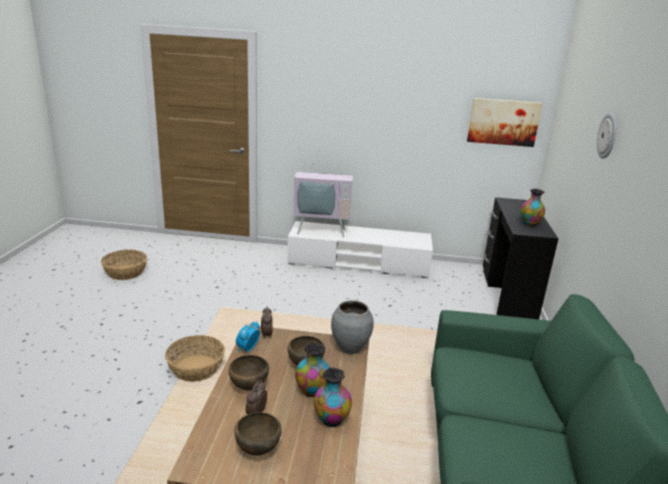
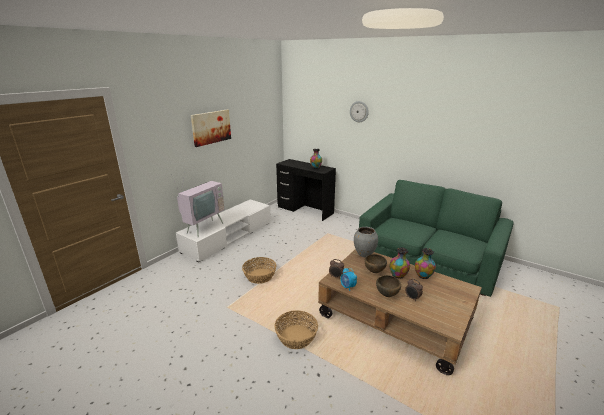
camera: 60 degrees left, 0 degrees up
(126, 272) = (106, 353): basket -> basket (259, 276)
(257, 450) = (442, 304): brown bowl -> none
(503, 122) = (266, 120): picture -> picture (211, 127)

